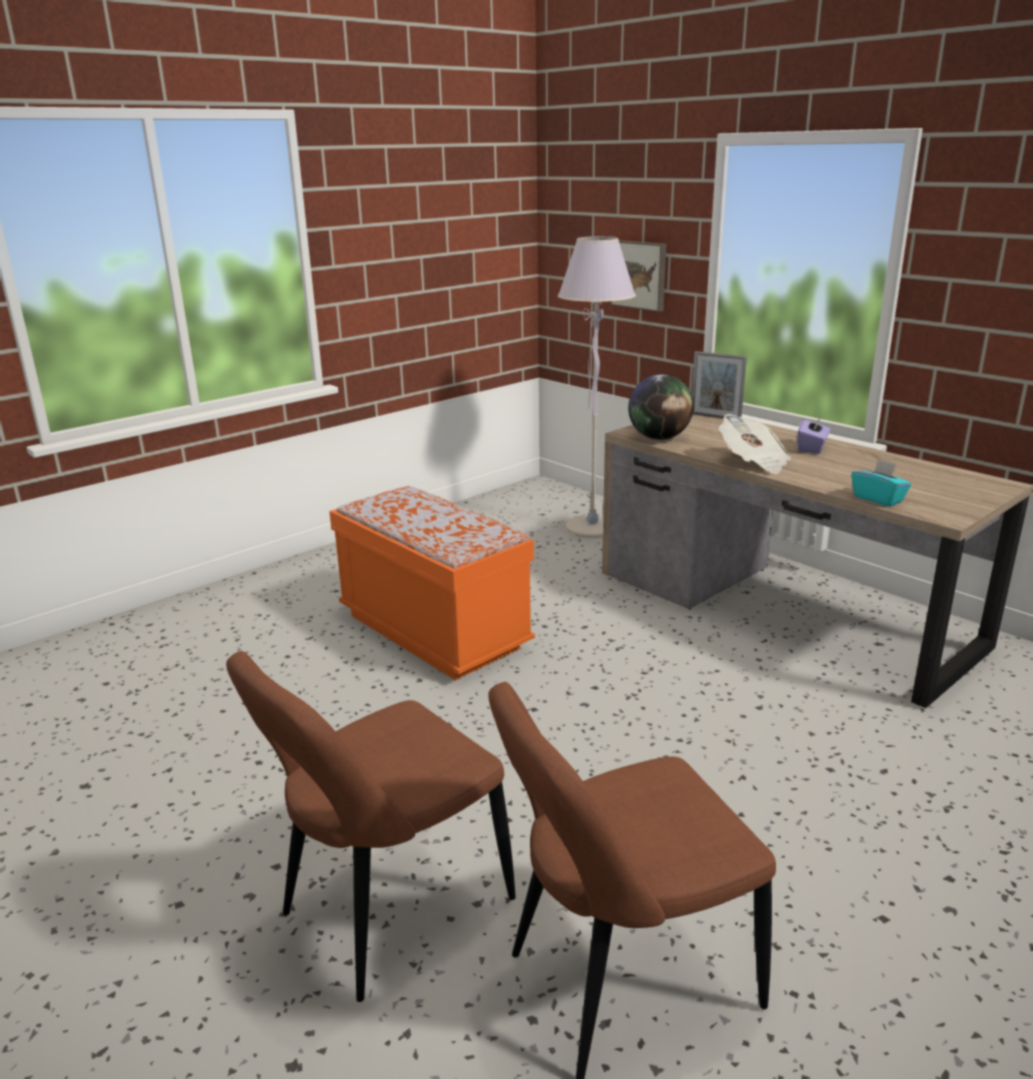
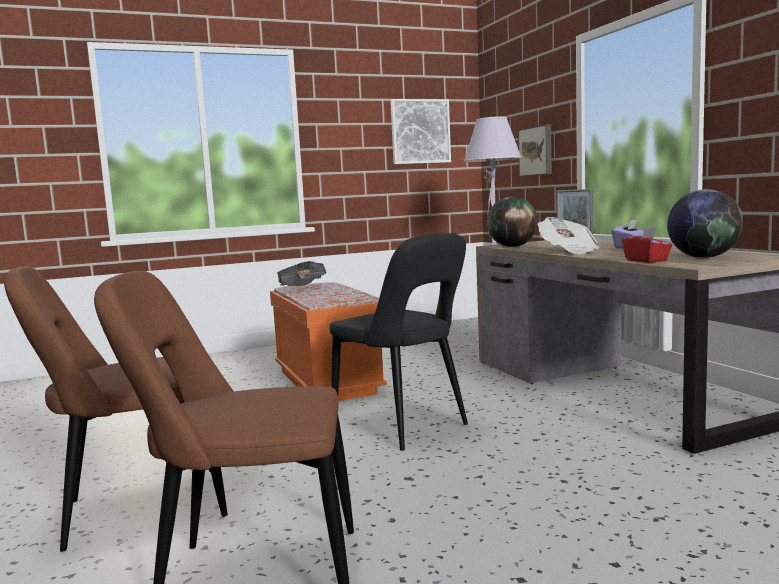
camera: 20 degrees right, 15 degrees down
(393, 513) = (302, 288): none -> newspaper
(466, 230) = (420, 131): none -> picture
(596, 703) = (403, 425): none -> black chair
(878, 499) = (646, 261): turquoise tissue box -> red tissue box
(928, 488) = (703, 257): none -> globe

